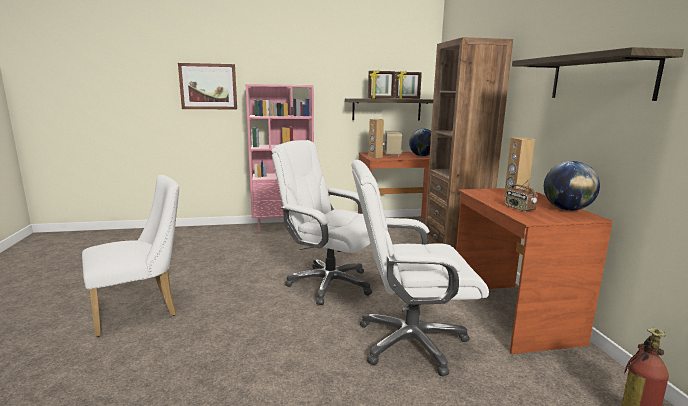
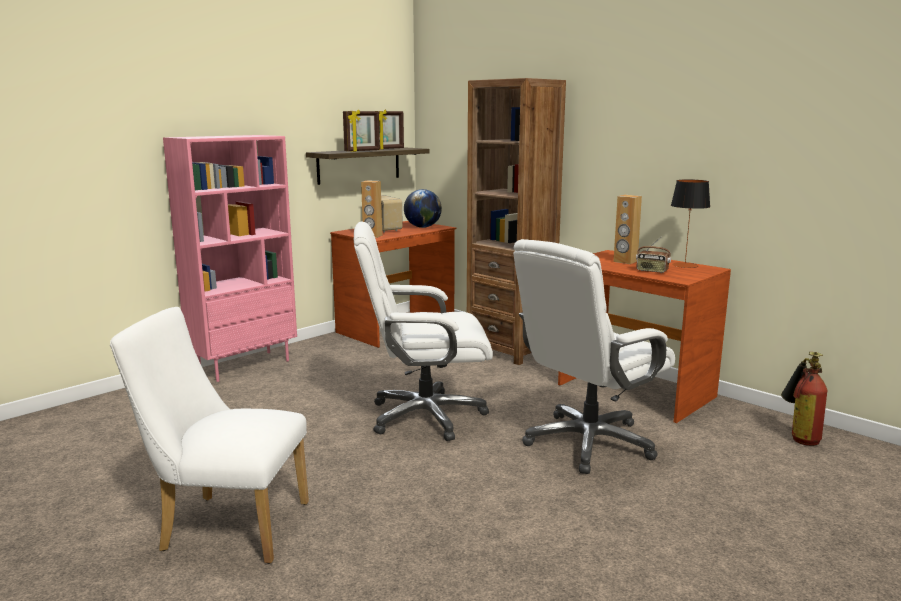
camera: 35 degrees left, 0 degrees up
(142, 310) = (226, 526): white chair -> white chair turned 105 degrees counterclockwise
(208, 86) = (94, 144): picture -> none
(567, 209) = (685, 265): globe -> table lamp
(600, 78) = (694, 130): shelf -> none

